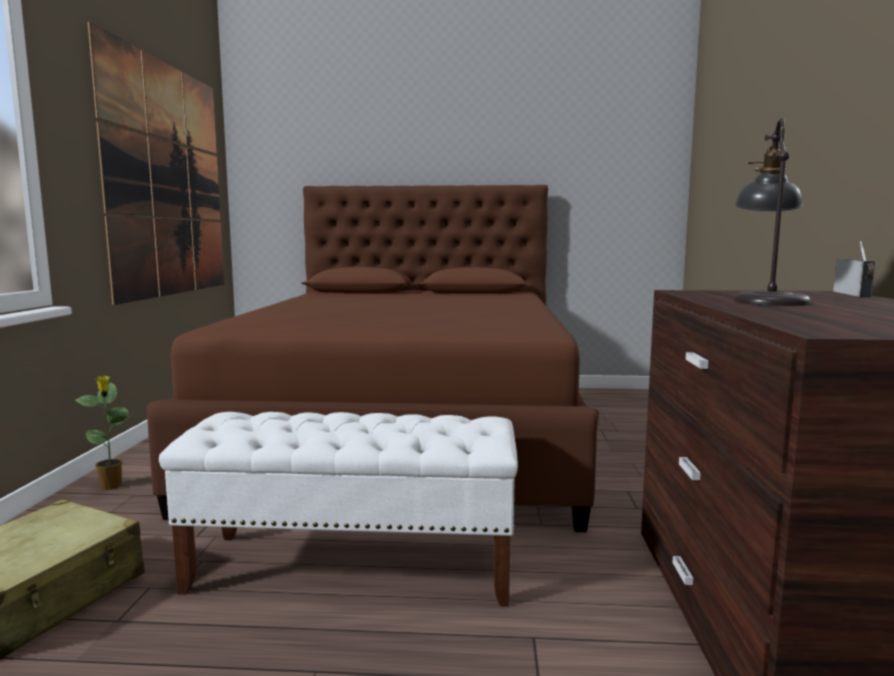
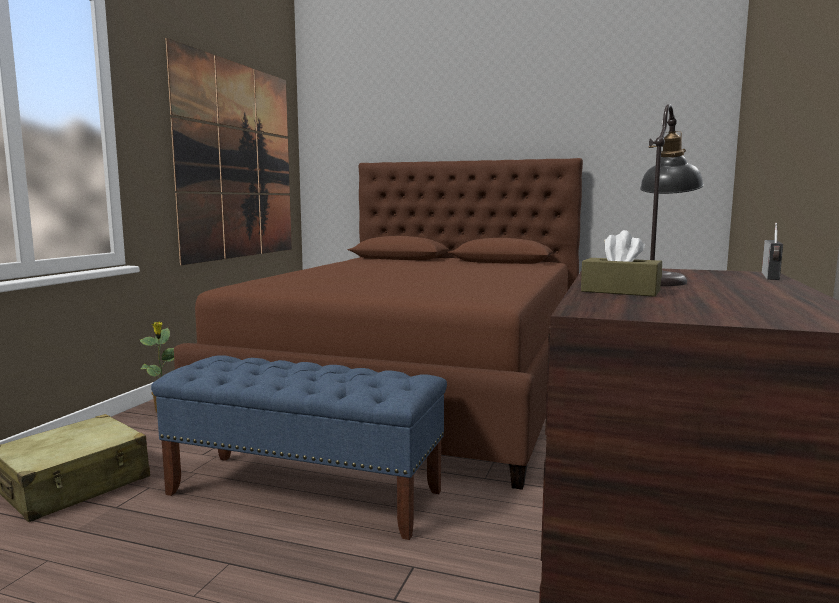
camera: 15 degrees right, 0 degrees up
(354, 567) = (305, 492): white bench -> blue bench
(780, 312) = (620, 291): none -> brown tissue box

